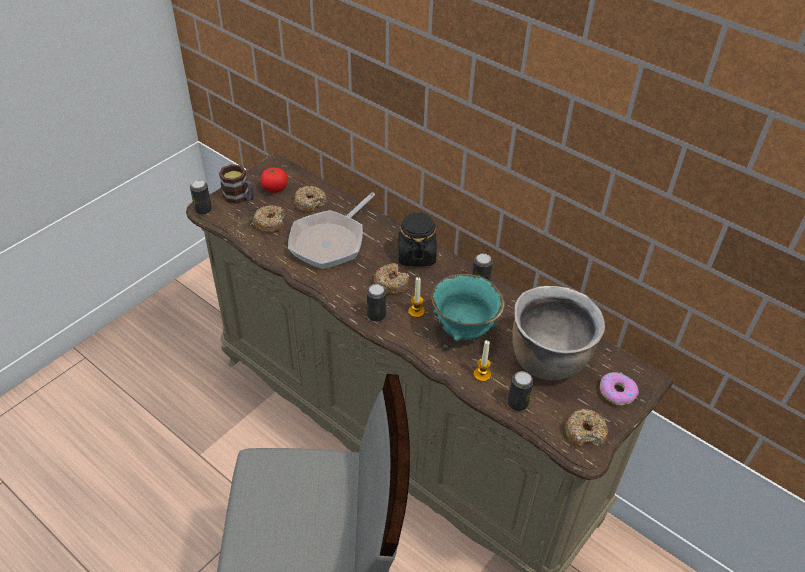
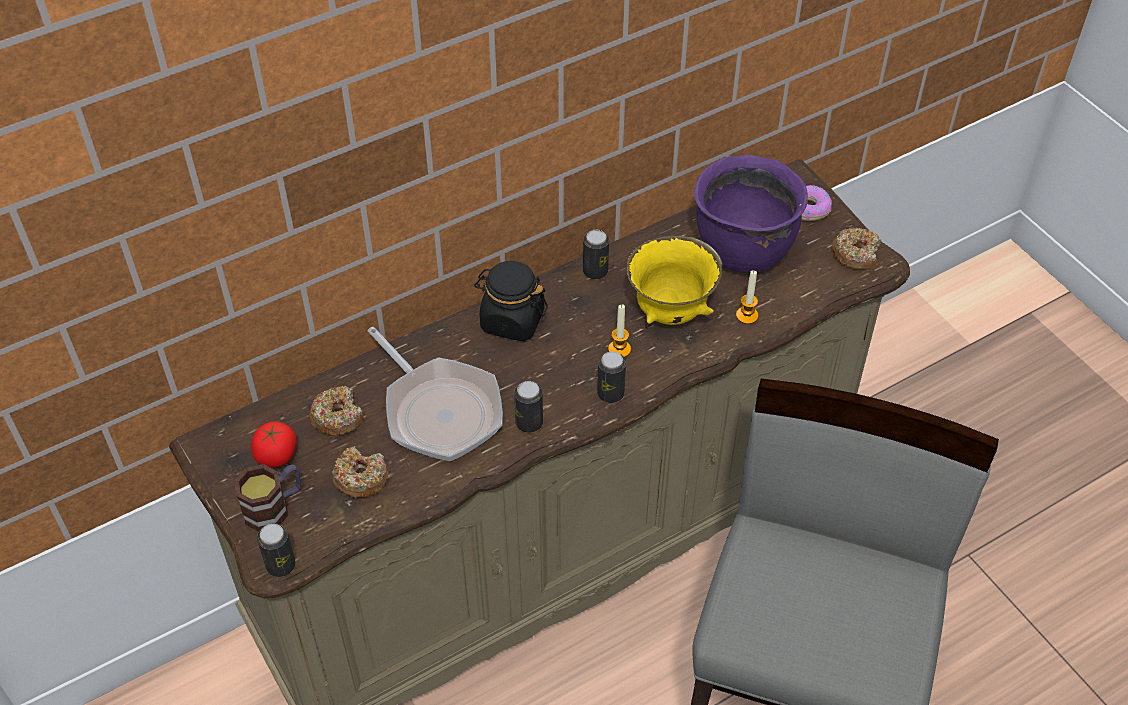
camera: 70 degrees left, 5 degrees up
(391, 283) = (556, 362): donut -> none
(463, 331) = (671, 312): turquoise bowl -> yellow bowl
(517, 403) = (799, 297): can -> can (529, 423)
(548, 359) = (742, 249): brown cooking pot -> purple cooking pot

